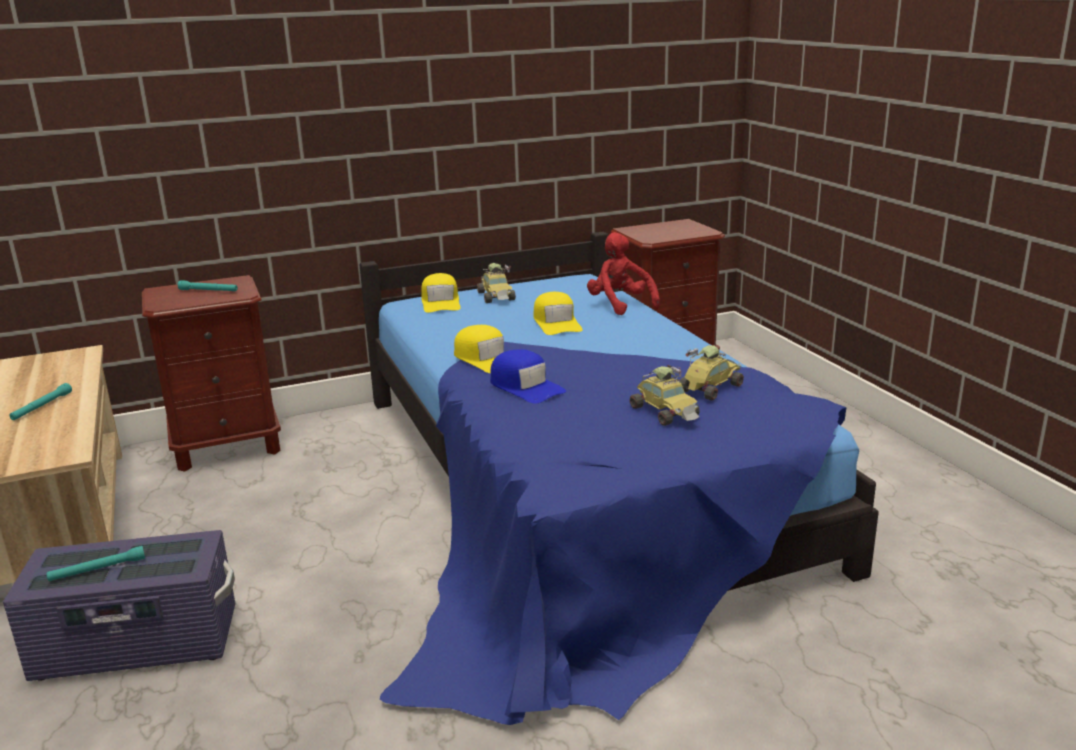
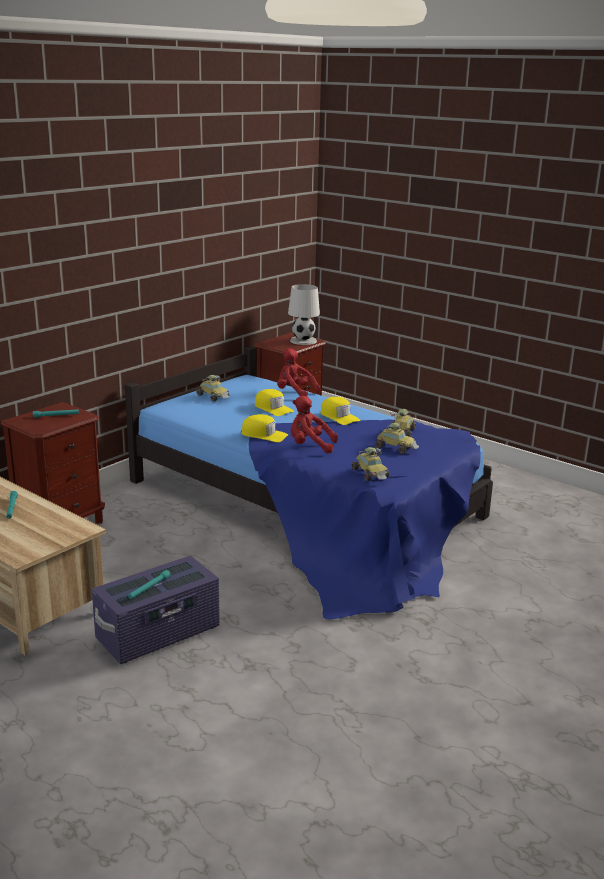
camera: 30 degrees left, 0 degrees up
(441, 302) = (183, 404): yellow cap -> yellow cap (339, 416)
(525, 387) = (310, 446): blue cap -> red plush toy
(559, 451) = (371, 473): none -> toy car
(687, 231) = (303, 341): none -> white table lamp

